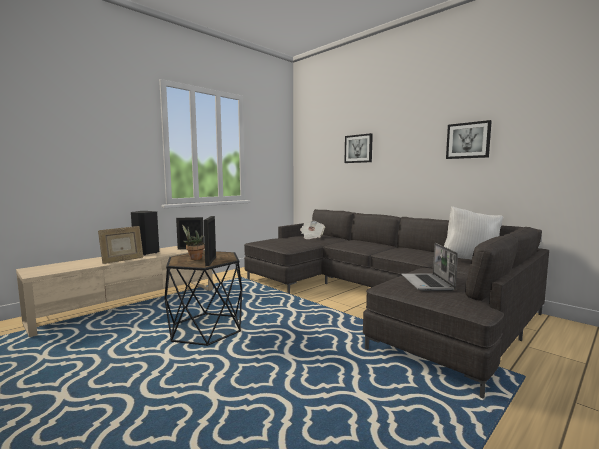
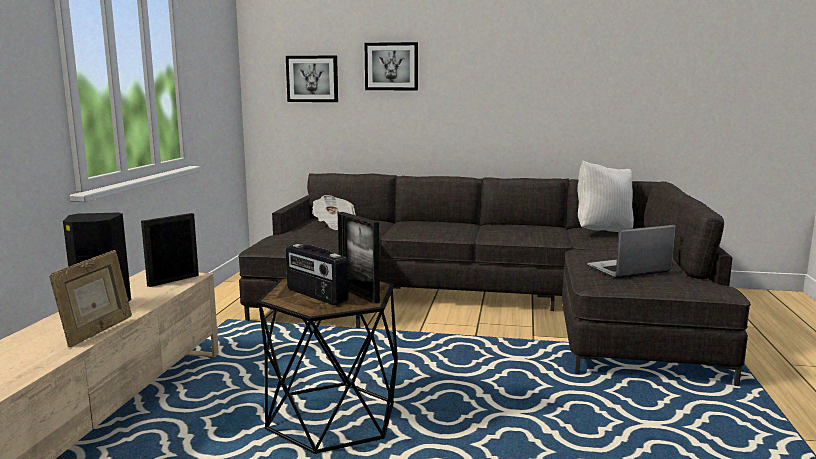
camera: 35 degrees left, 5 degrees up
(194, 258) = (316, 295): potted plant -> radio
(427, 283) = (628, 270): laptop -> laptop turned 105 degrees clockwise
(468, 140) = (573, 65): picture -> picture (312, 79)

